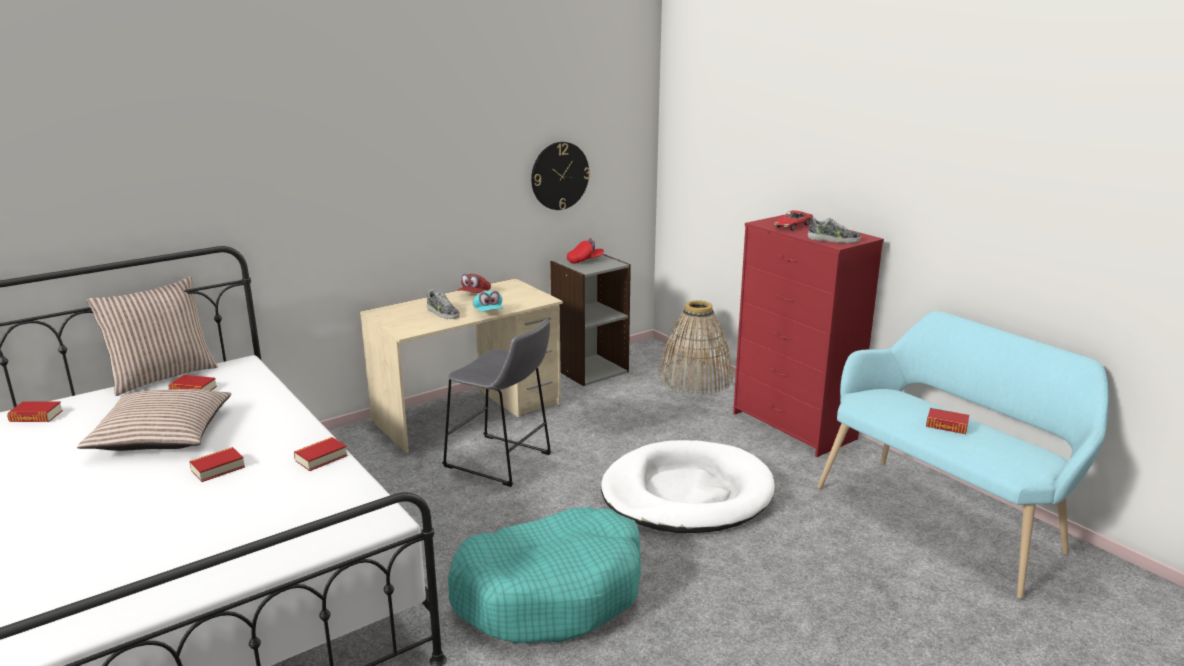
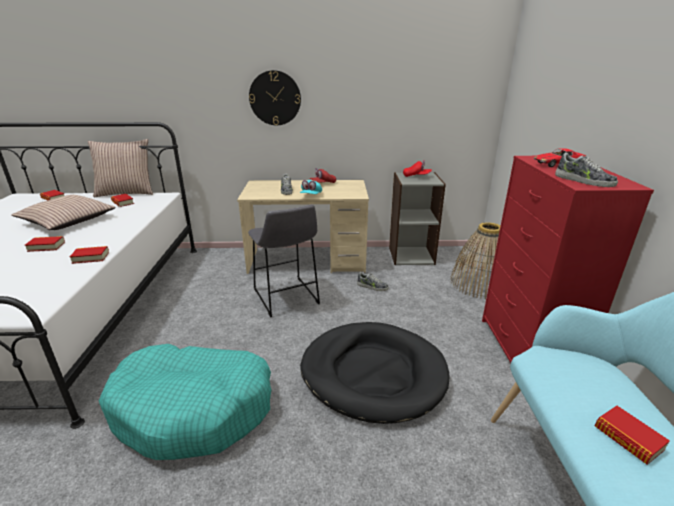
camera: 35 degrees right, 5 degrees up
(559, 176) = (409, 109): wall clock -> wall clock (275, 98)
(587, 417) = (372, 286): none -> shoe
(686, 494) = (373, 373): white dog bed -> black dog bed

